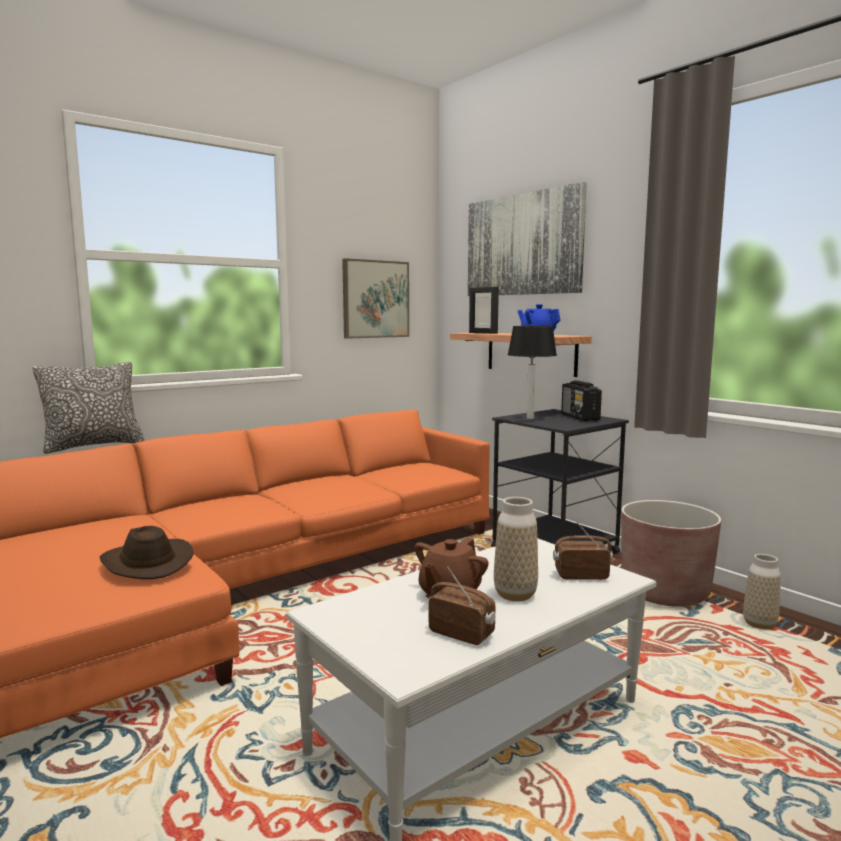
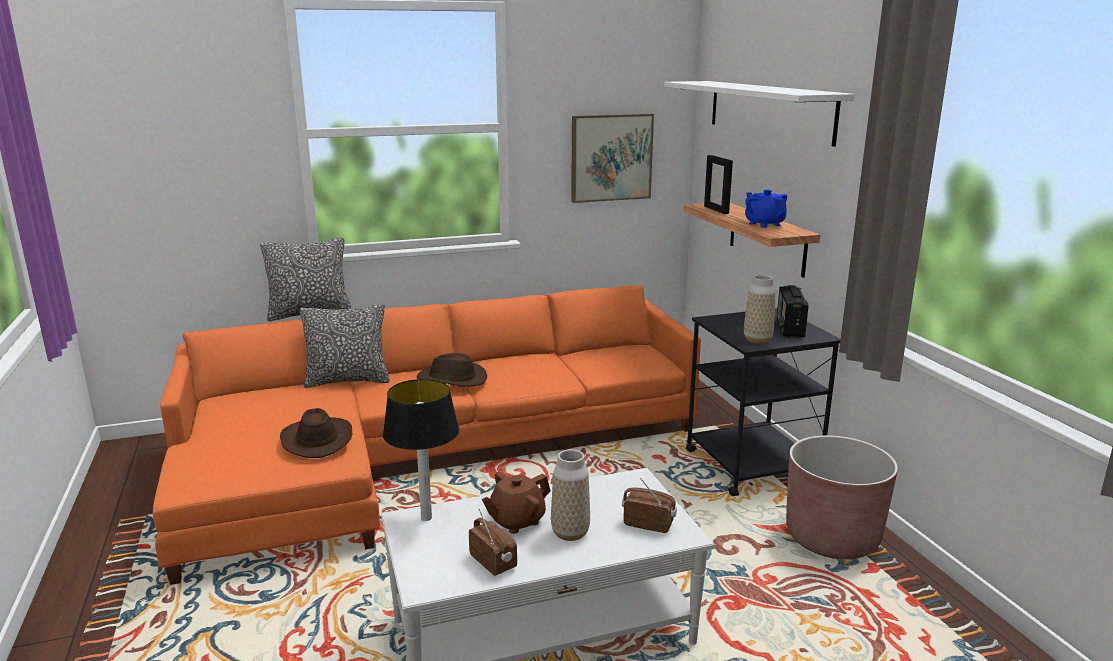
camera: 20 degrees right, 10 degrees up
(147, 513) = (348, 380): none -> pillow
(265, 500) = (452, 379): none -> brown hat
(523, 245) = (769, 110): picture -> white shelf
(530, 418) = (731, 324): table lamp -> table lamp (427, 517)
(759, 624) = (905, 596): vase -> vase (757, 340)

